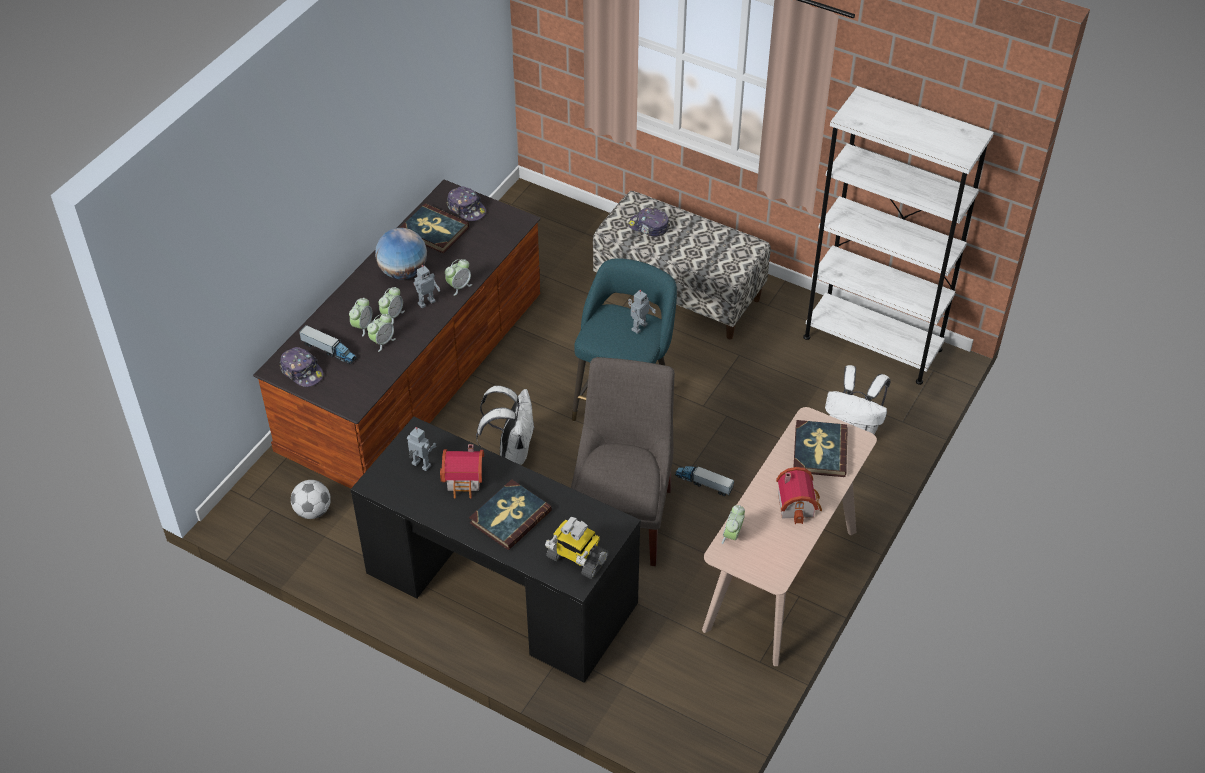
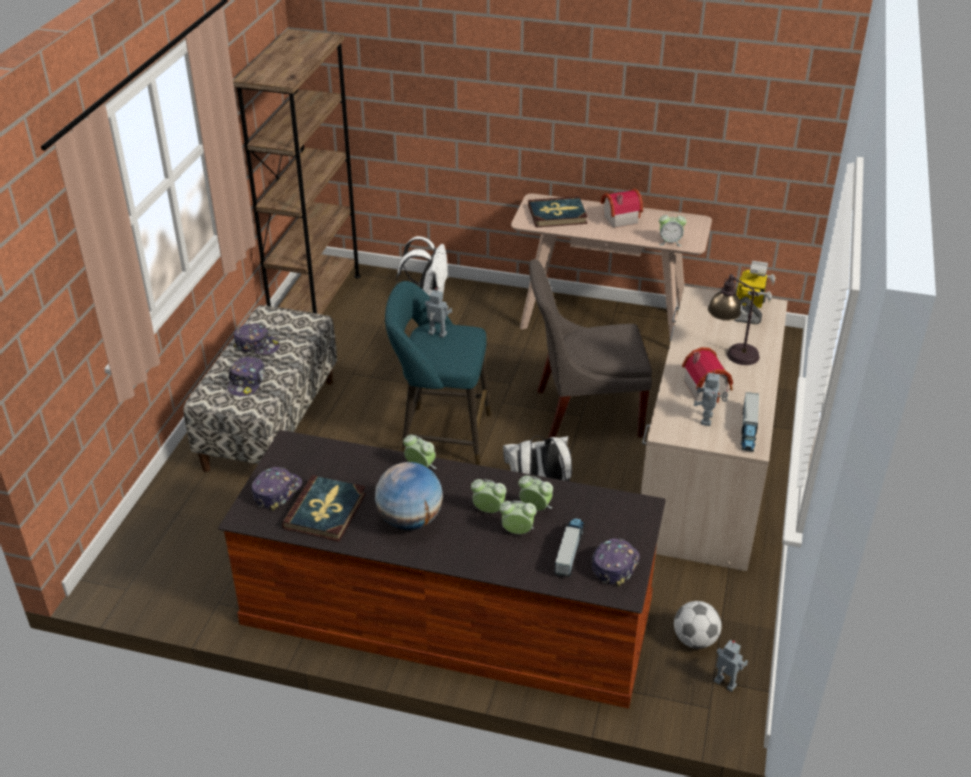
camera: 105 degrees left, 10 degrees down
(426, 302) = (456, 488): toy robot -> toy robot (724, 684)
(501, 587) = (704, 472): black desk -> beige desk
(510, 517) = (730, 353): book -> table lamp
(701, 236) = (257, 345): none -> cap
(703, 483) = (522, 373): toy truck -> toy truck (748, 429)
(872, 343) = (316, 303): white bookcase -> brown bookcase

